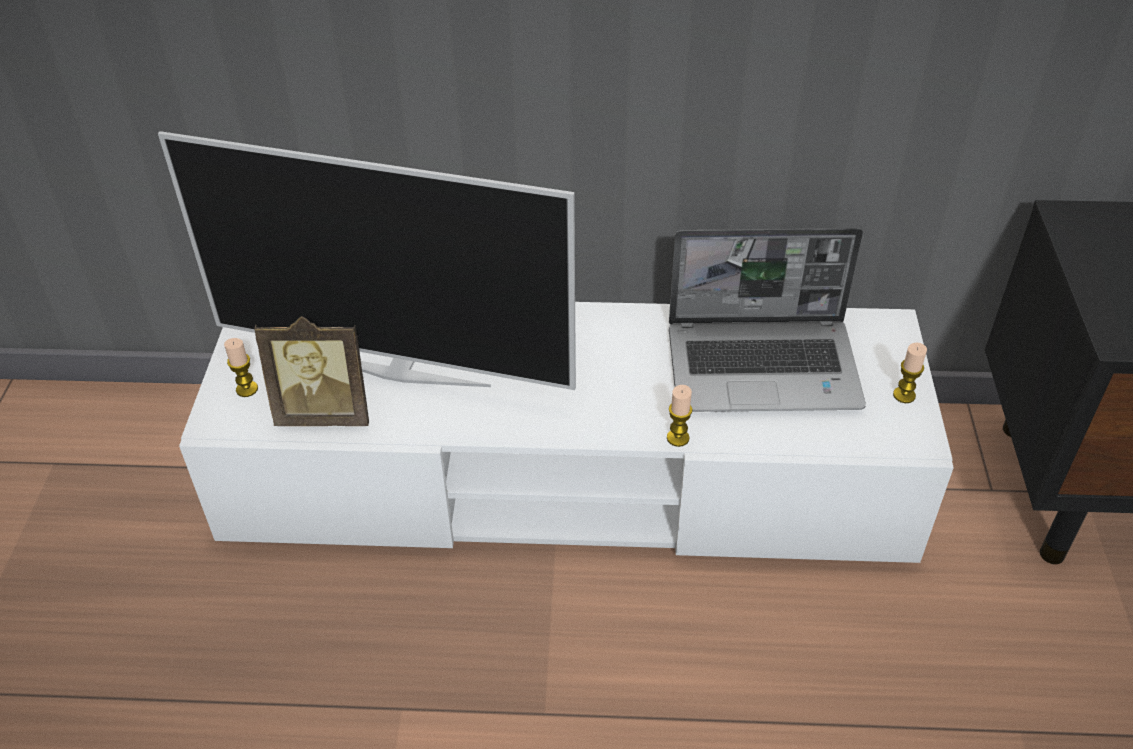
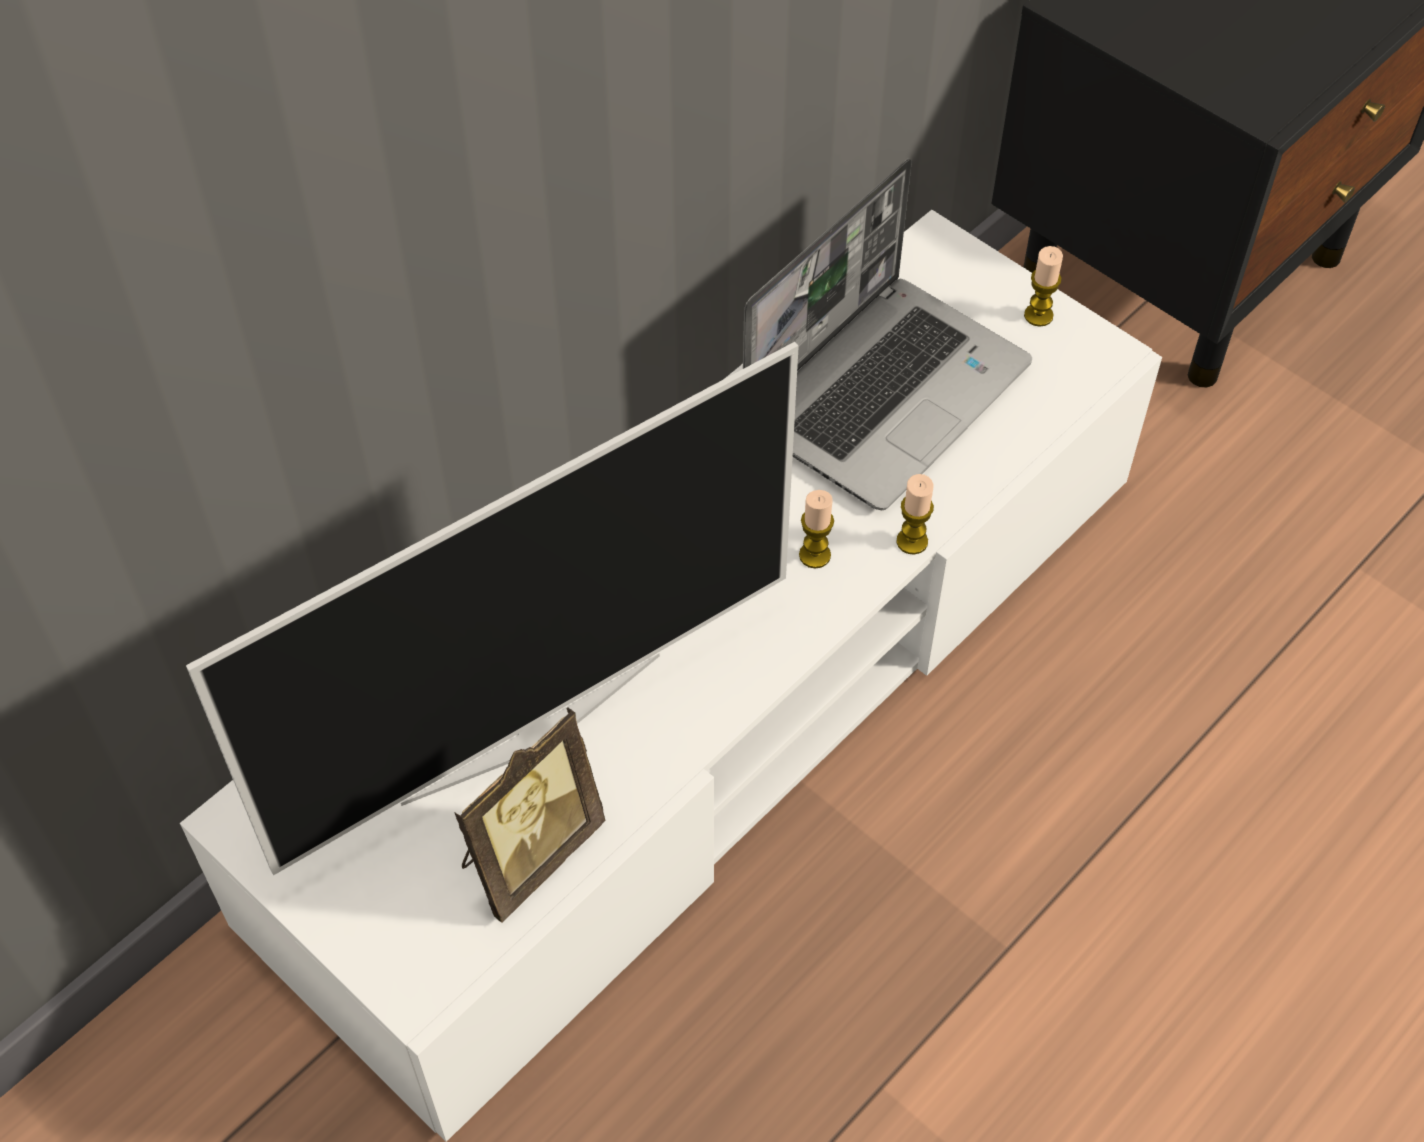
camera: 50 degrees left, 10 degrees up
(247, 389) = (392, 916): candle -> candle (814, 555)

